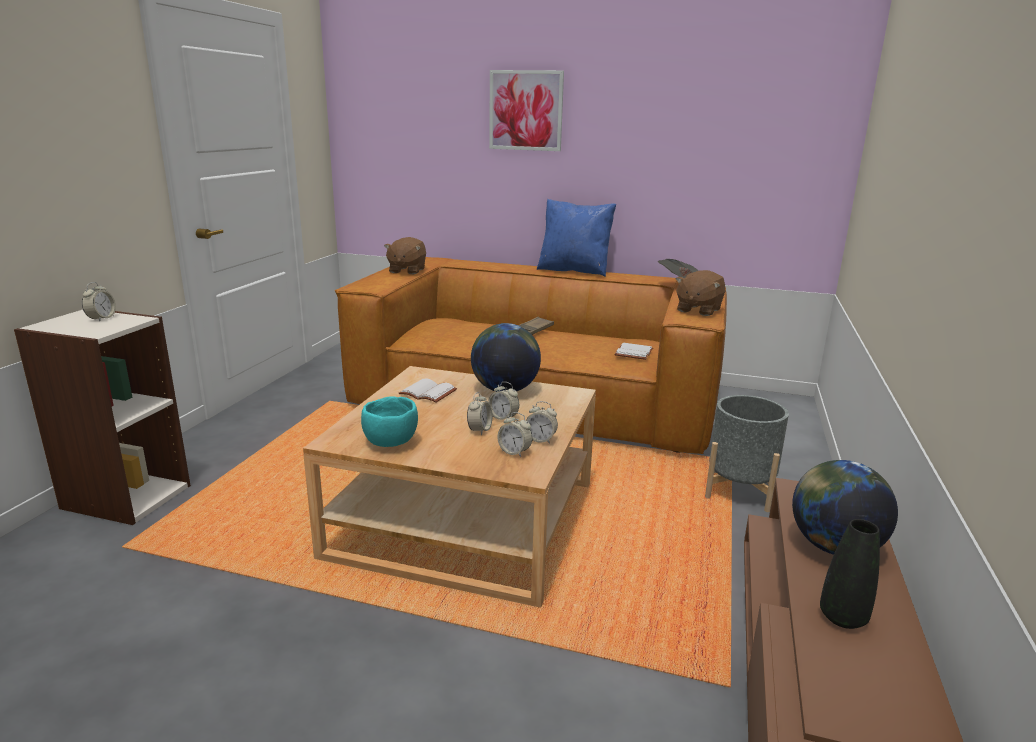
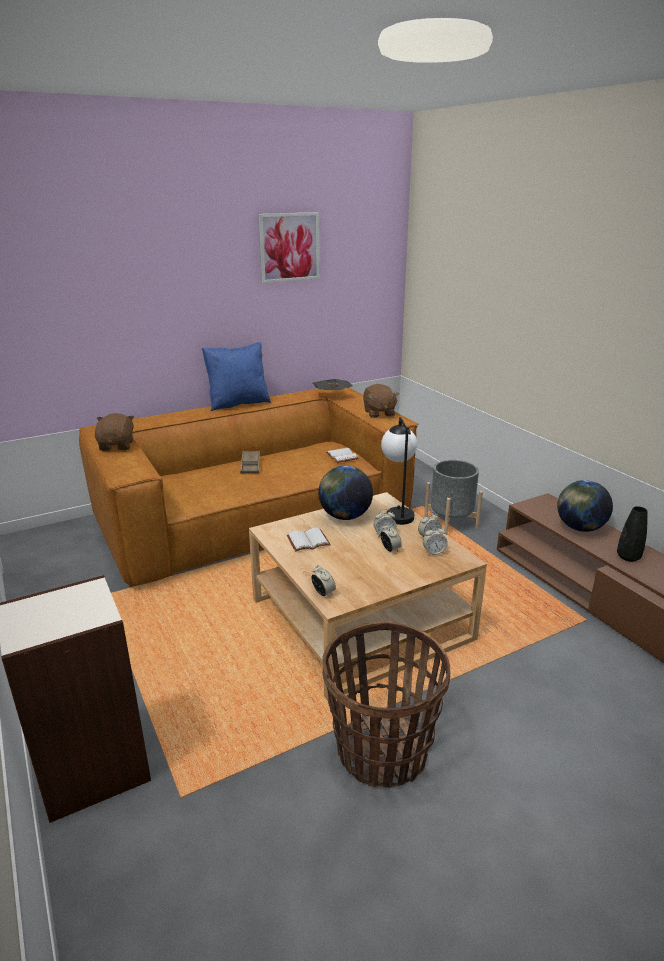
camera: 45 degrees left, 5 degrees up
(101, 319) = (55, 604): alarm clock -> alarm clock (323, 593)
(271, 627) = (381, 752): none -> basket
(392, 442) = (367, 584): turquoise bowl -> none
(406, 270) = (117, 446): brown plush toy -> brown plush toy turned 150 degrees counterclockwise
(526, 110) = (168, 272): picture -> picture (289, 247)
(563, 407) = (397, 512): none -> table lamp

